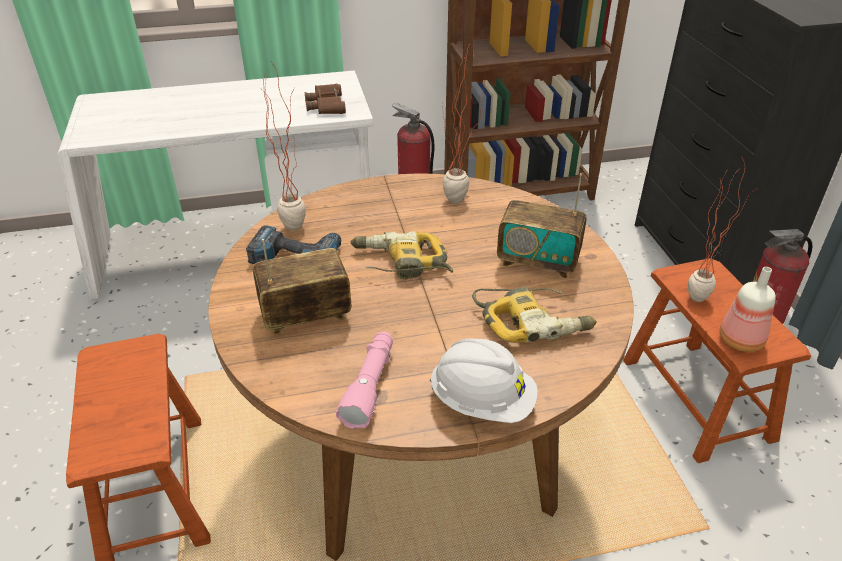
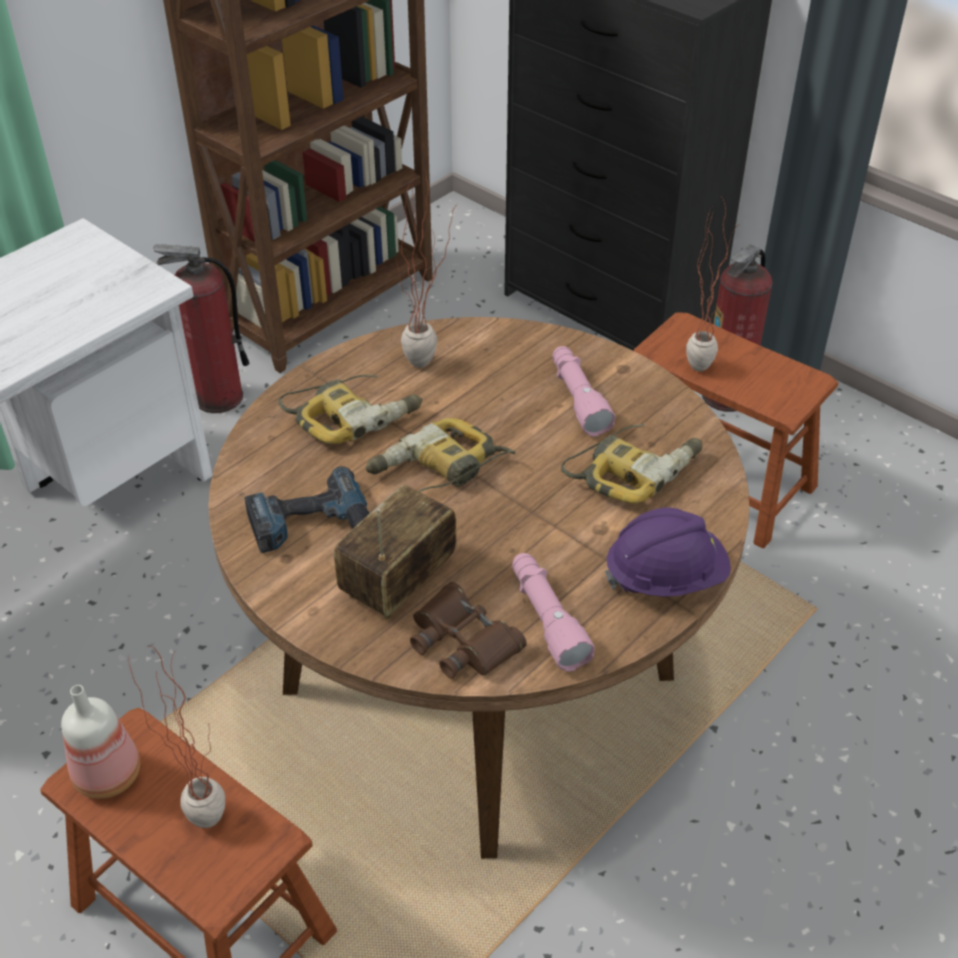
camera: 35 degrees left, 5 degrees up
(295, 222) = (257, 475): potted plant -> potted plant (202, 809)
(327, 105) = (106, 289): brown binoculars -> brown binoculars (463, 640)
(383, 213) = (353, 415): none -> power drill
(482, 401) = (665, 577): white hard hat -> purple hard hat
(538, 261) = (578, 399): radio -> pink flashlight
(741, 340) = (772, 395): bottle -> bottle (110, 773)

